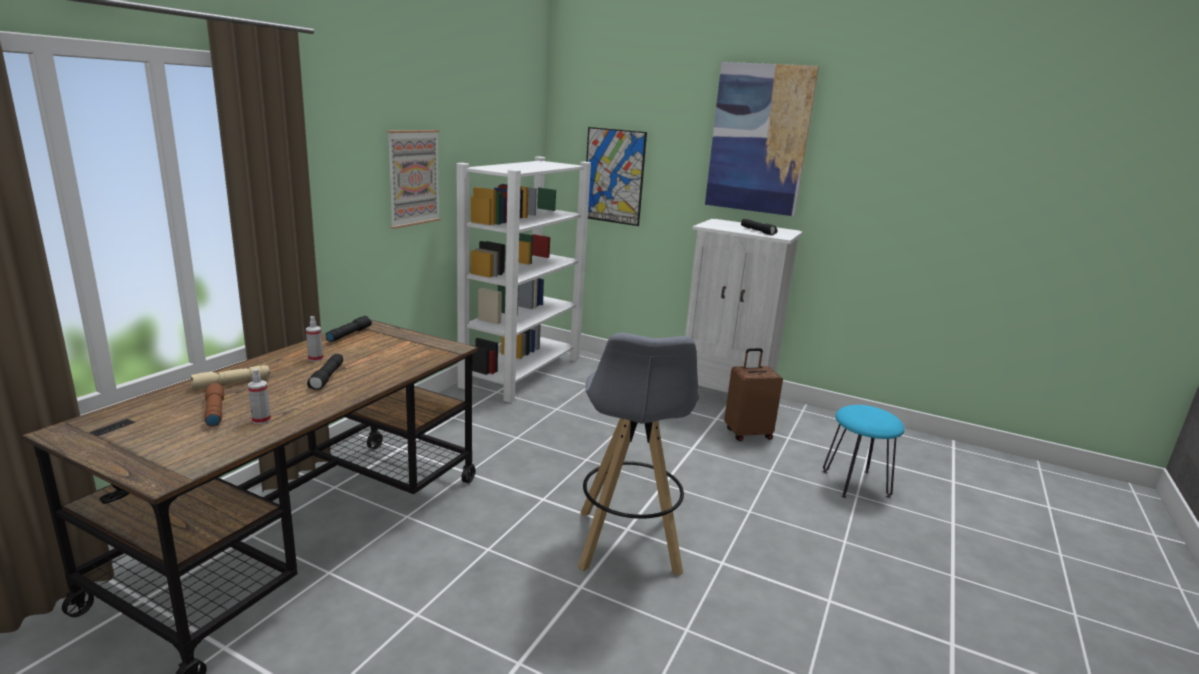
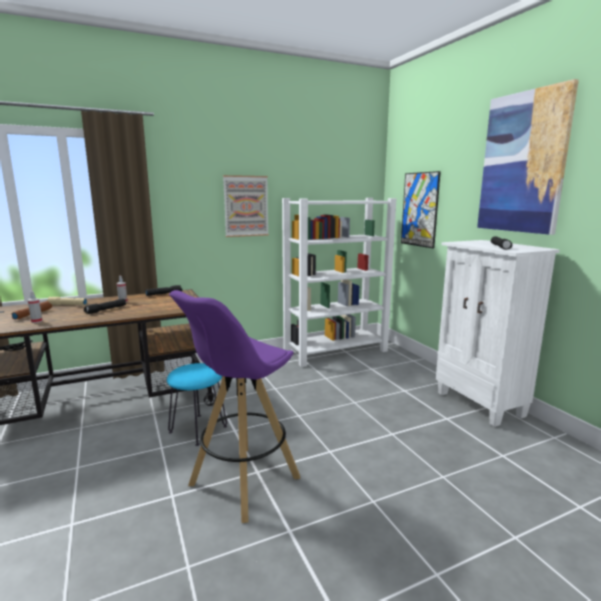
camera: 40 degrees right, 5 degrees down
(627, 544) = (242, 482): grey stool -> purple stool
(747, 433) = (461, 439): brown suitcase -> none
(855, 484) = (529, 525): turquoise stool -> turquoise stool (198, 429)

